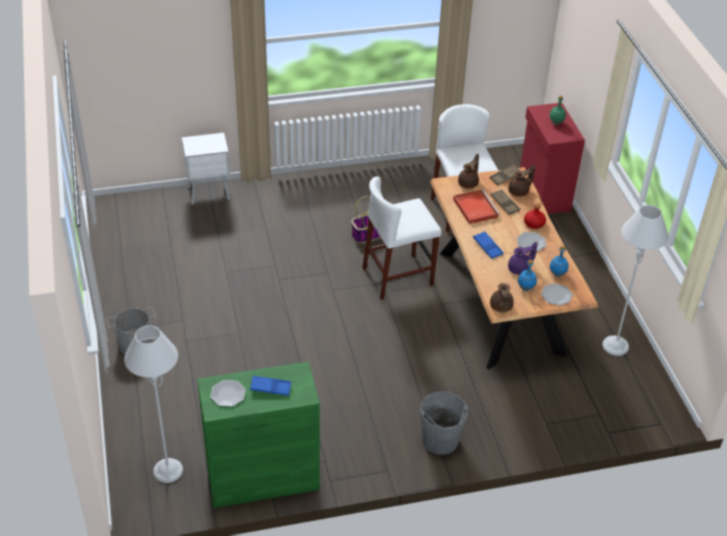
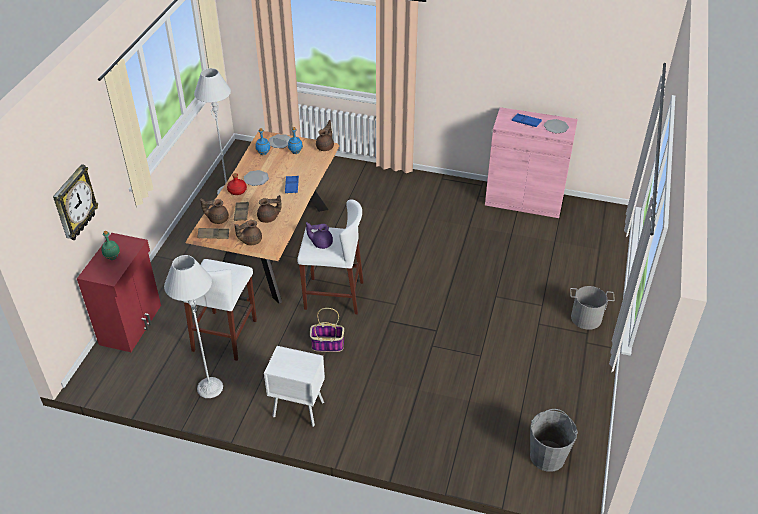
camera: 150 degrees left, 0 degrees up
(168, 471) = (586, 223): grey floor lamp -> grey floor lamp (210, 387)
(210, 194) = (454, 458): white nightstand -> white nightstand (297, 409)
(262, 477) = (524, 200): green cabinet -> pink cabinet
(440, 440) = (396, 182): grey bucket -> grey bucket (547, 456)
(475, 208) = (269, 218): red tray -> brown teapot
(520, 269) = (285, 164): purple teapot -> purple teapot (321, 243)
(586, 68) = (74, 203): none -> wall clock

